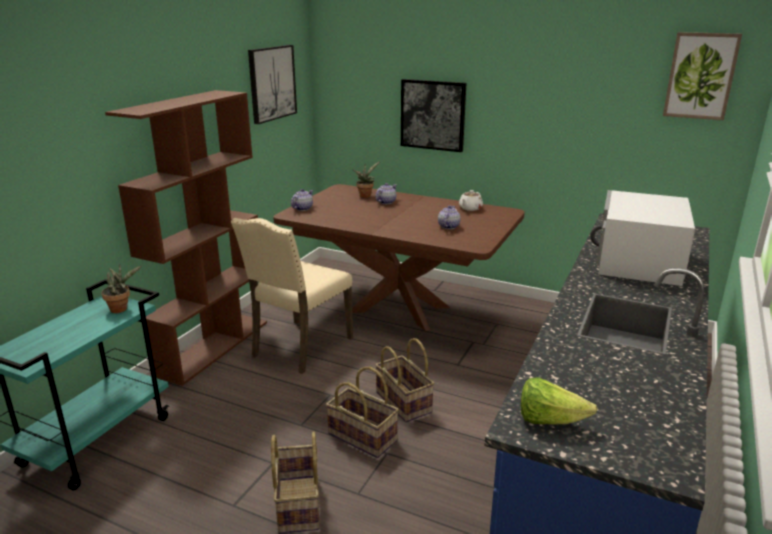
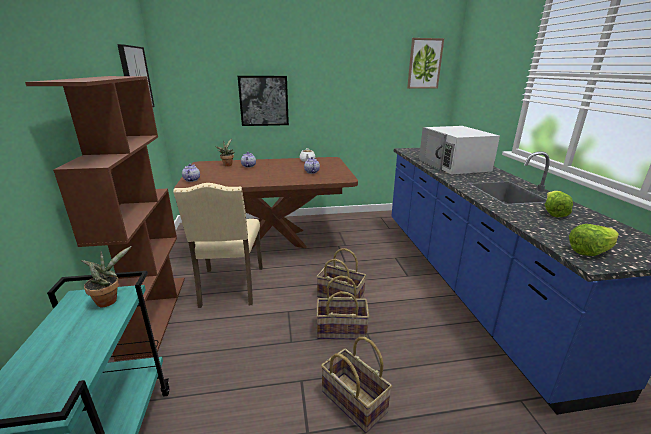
camera: 35 degrees left, 0 degrees up
(623, 366) = (553, 213): none -> lettuce

